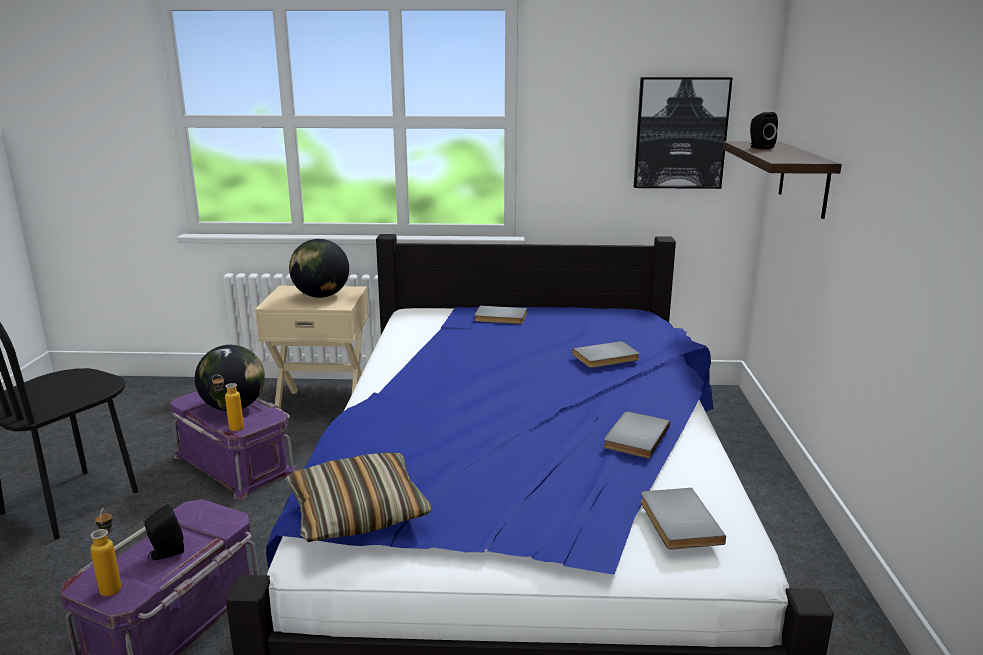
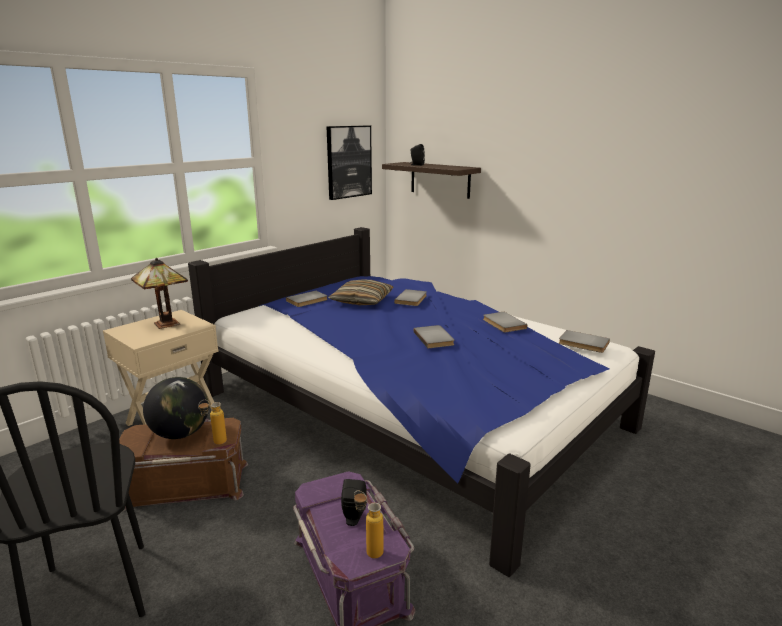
camera: 50 degrees left, 0 degrees up
(236, 463) = (186, 483): purple storage box -> brown storage box
(321, 296) = (165, 325): globe -> table lamp
(357, 512) = (492, 403): pillow -> pillow (362, 300)
(499, 412) = (435, 338): none -> grey book

